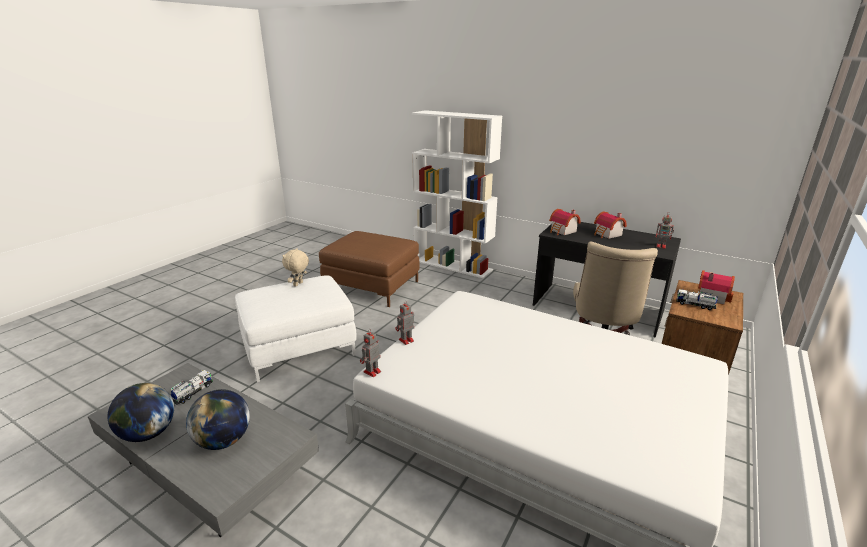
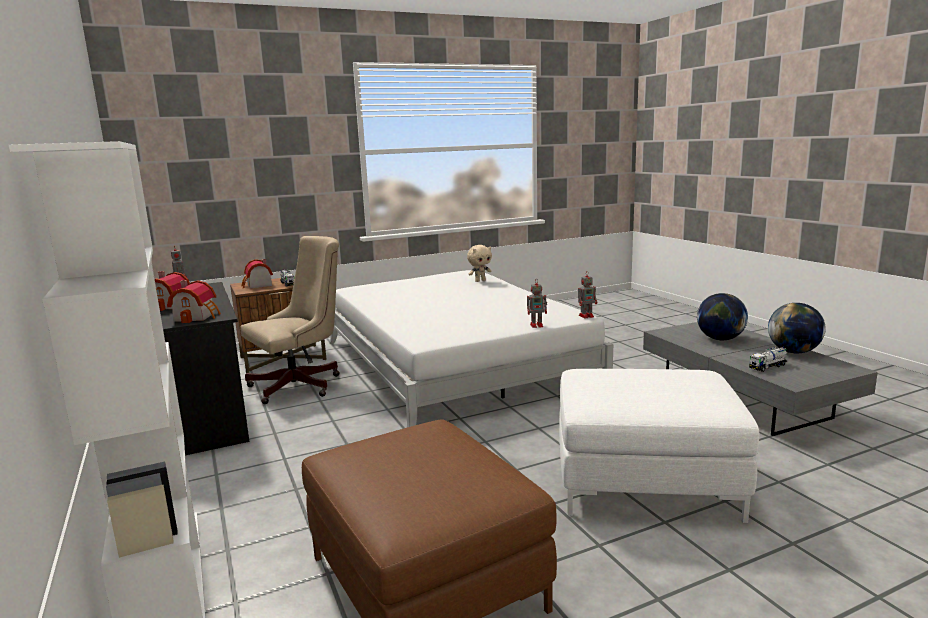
camera: 145 degrees left, 10 degrees down
(298, 284) = (634, 400): beige plush toy -> beige plush toy (480, 281)

